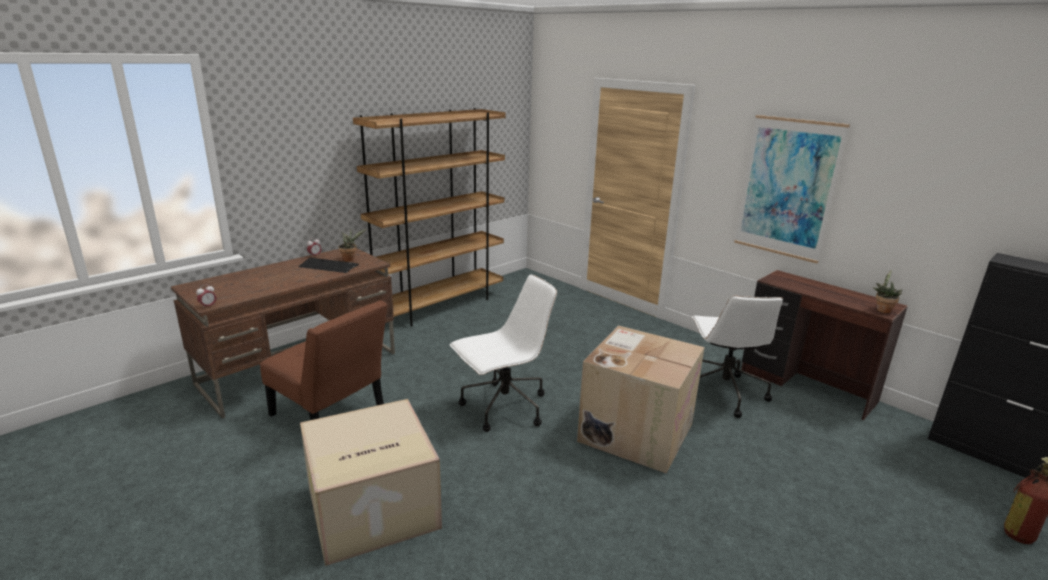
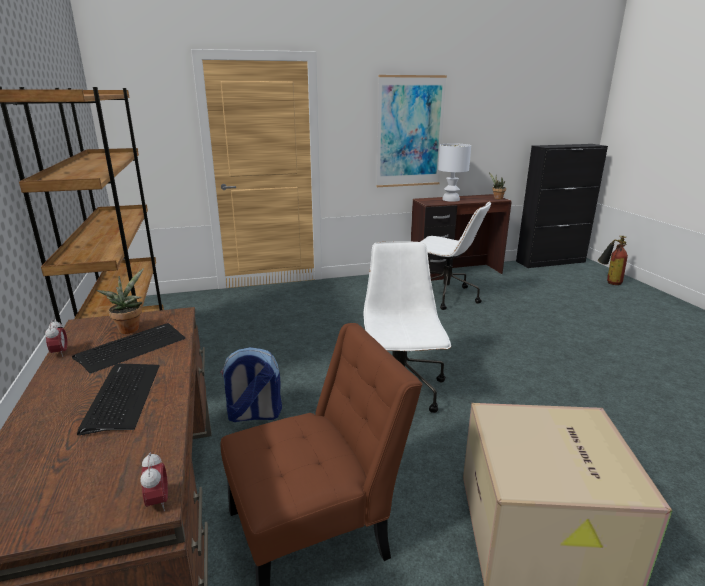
camera: 60 degrees left, 0 degrees up
(281, 278) = (122, 397): none -> keyboard
(424, 360) = (253, 415): none -> backpack
(635, 431) = (475, 342): cardboard box -> none
(814, 287) = (451, 199): none -> white table lamp

